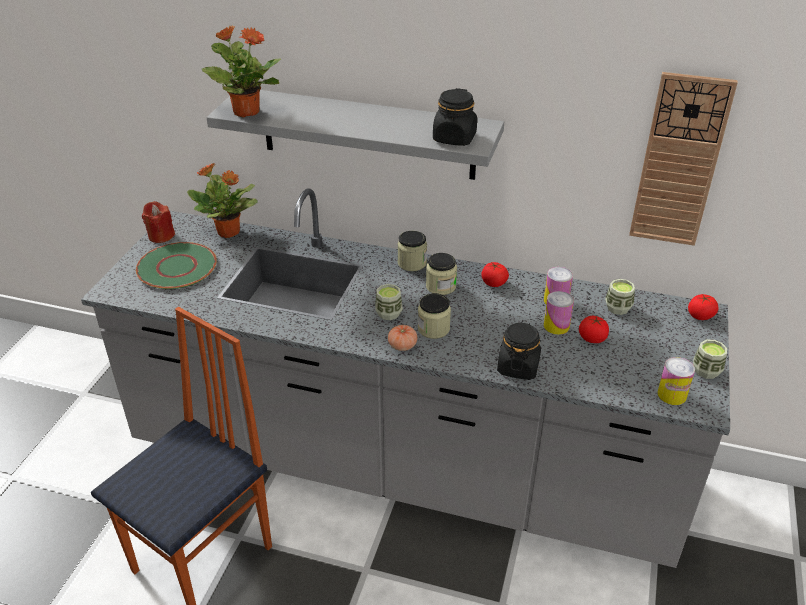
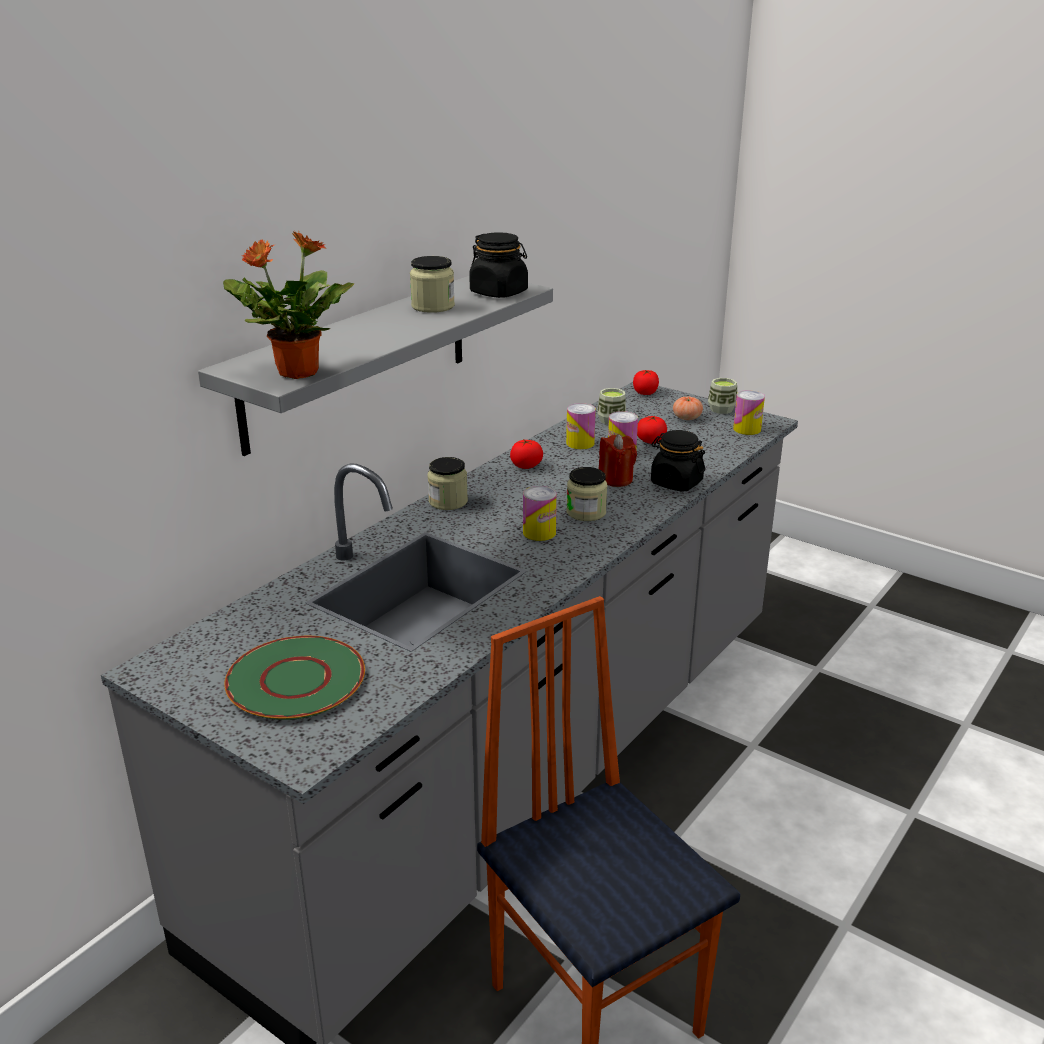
camera: 70 degrees left, 10 degrees down
(161, 236) = (181, 688): red candle -> red candle (615, 479)
(229, 232) = (241, 621): potted plant -> none
(388, 313) = (539, 532): cup -> can
(402, 345) = (606, 535): tomato -> tomato (687, 418)
(441, 286) = (509, 494): jar -> jar (433, 306)
(679, 162) = (591, 253): wall clock -> none

